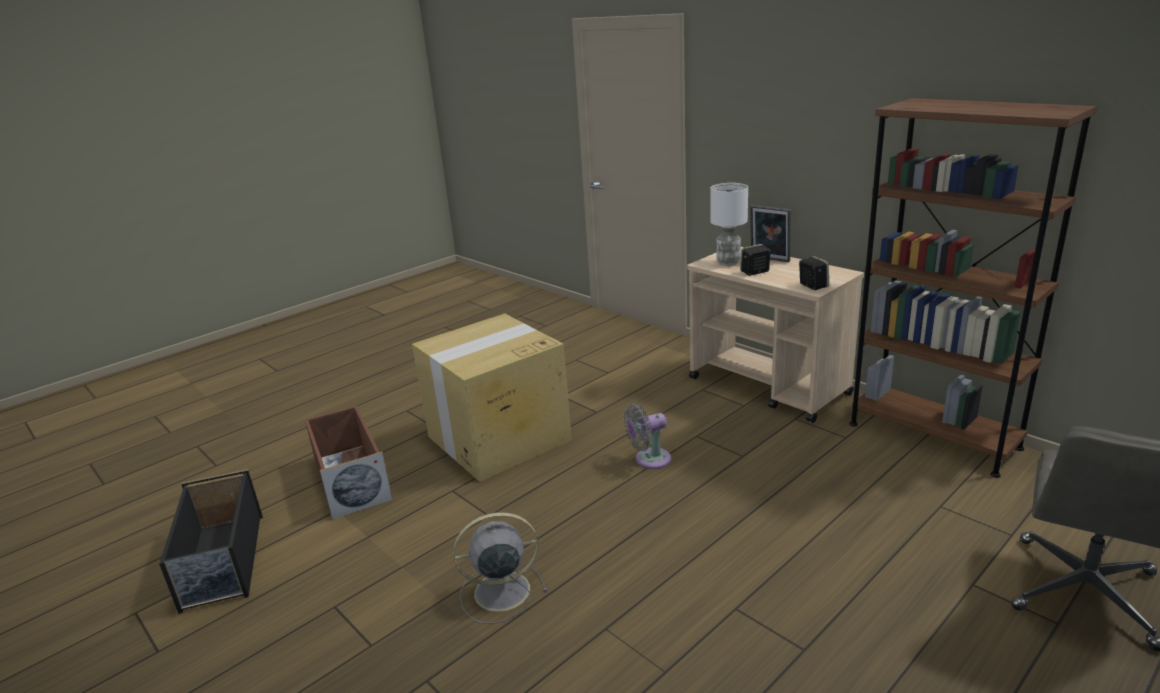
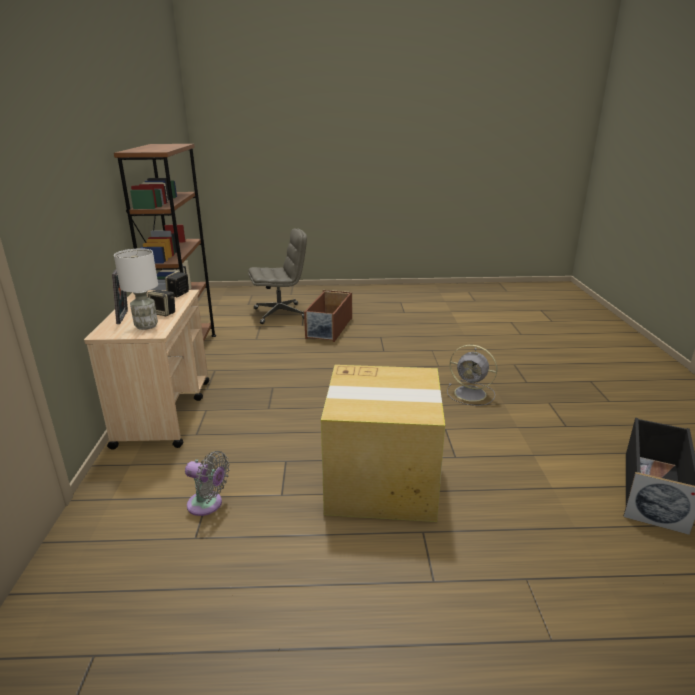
camera: 140 degrees left, 0 degrees up
(350, 479) = (533, 513): brown storage box -> brown storage box (329, 329)
(649, 460) = (317, 410): grey fan -> grey fan (208, 505)

